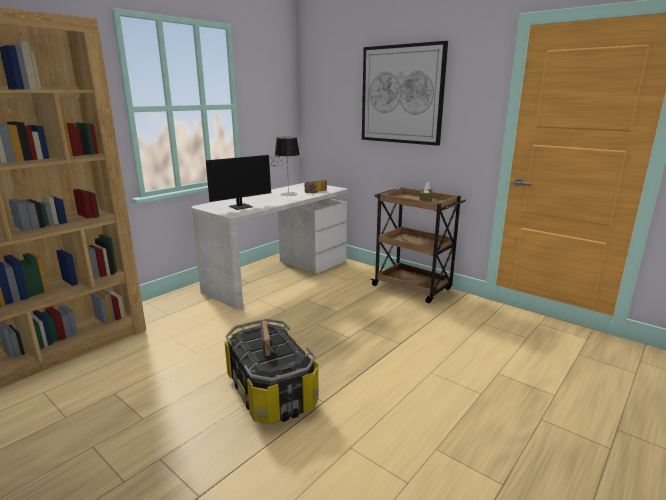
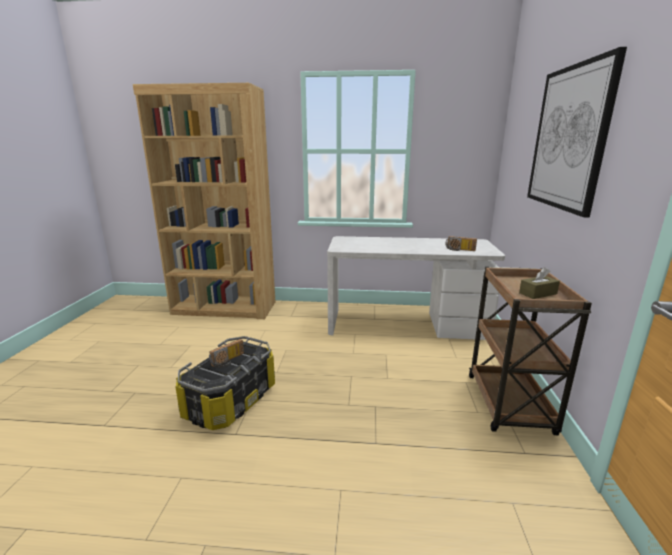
camera: 55 degrees right, 0 degrees up
(244, 206) = (362, 245): monitor -> none
(288, 194) = (427, 245): table lamp -> none

